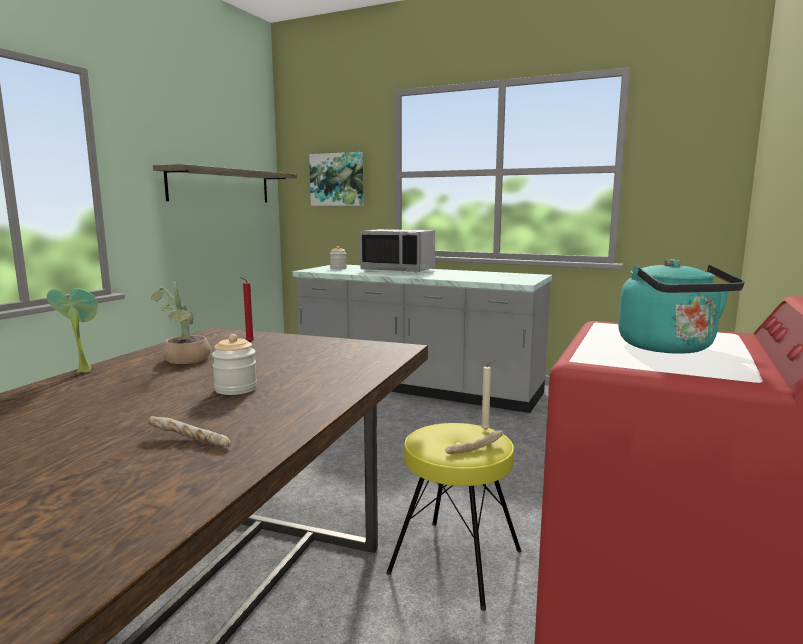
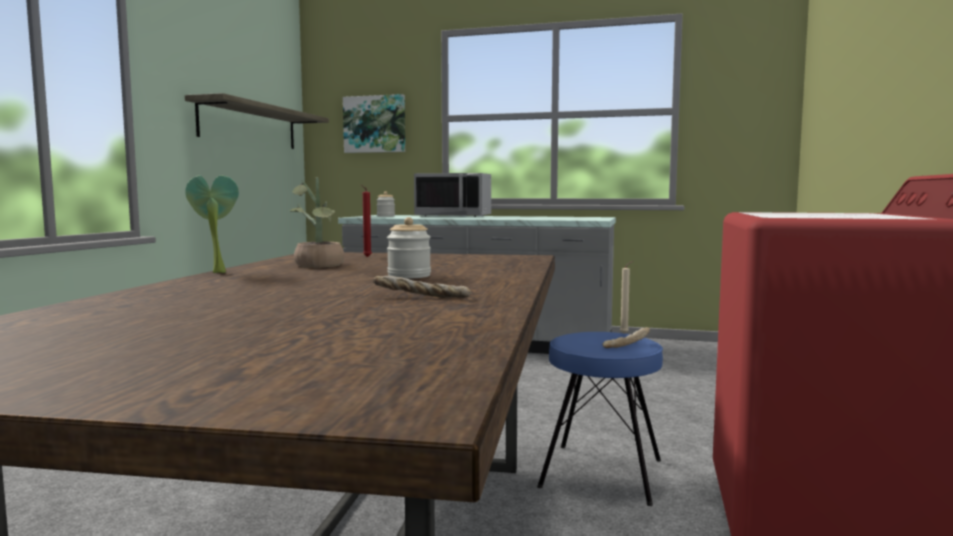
camera: 10 degrees left, 5 degrees down
(456, 562) = (602, 473): yellow stool -> blue stool
(670, 348) = (832, 215): turquoise kettle -> none

